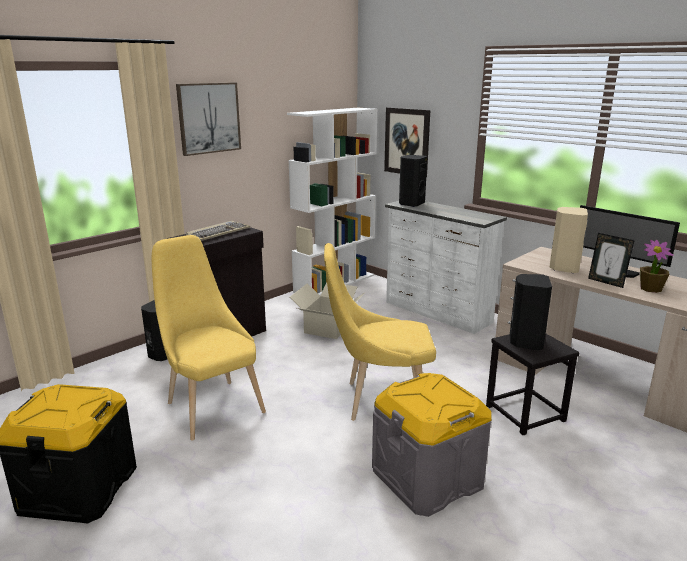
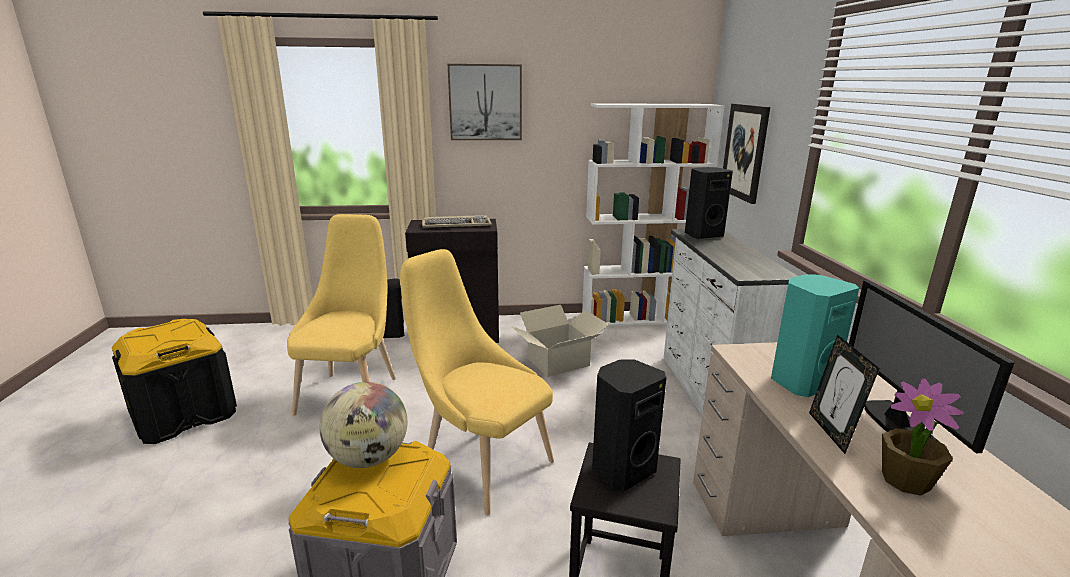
camera: 40 degrees right, 0 degrees up
(415, 391) = (368, 458): none -> globe
(563, 268) = (800, 382): beige speaker -> turquoise speaker

